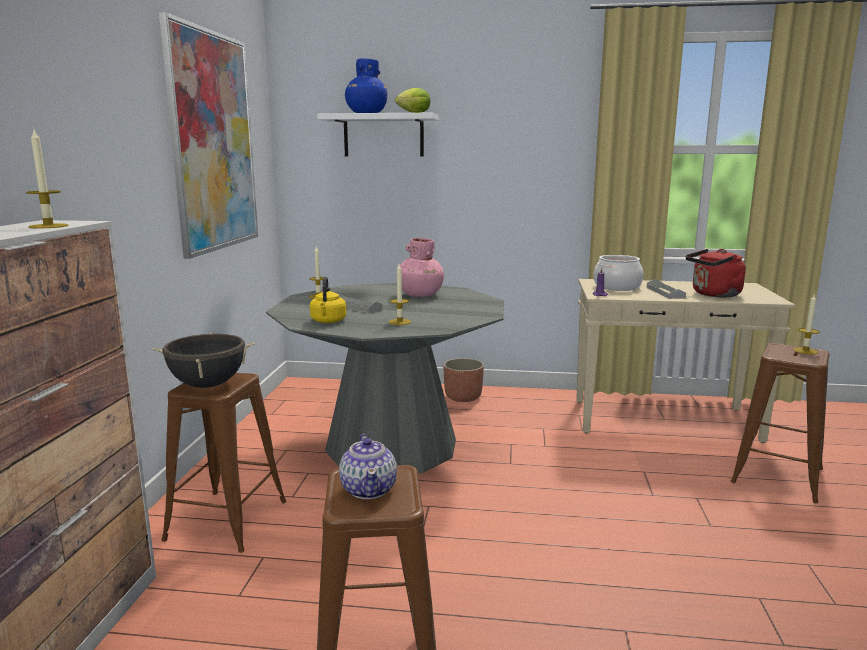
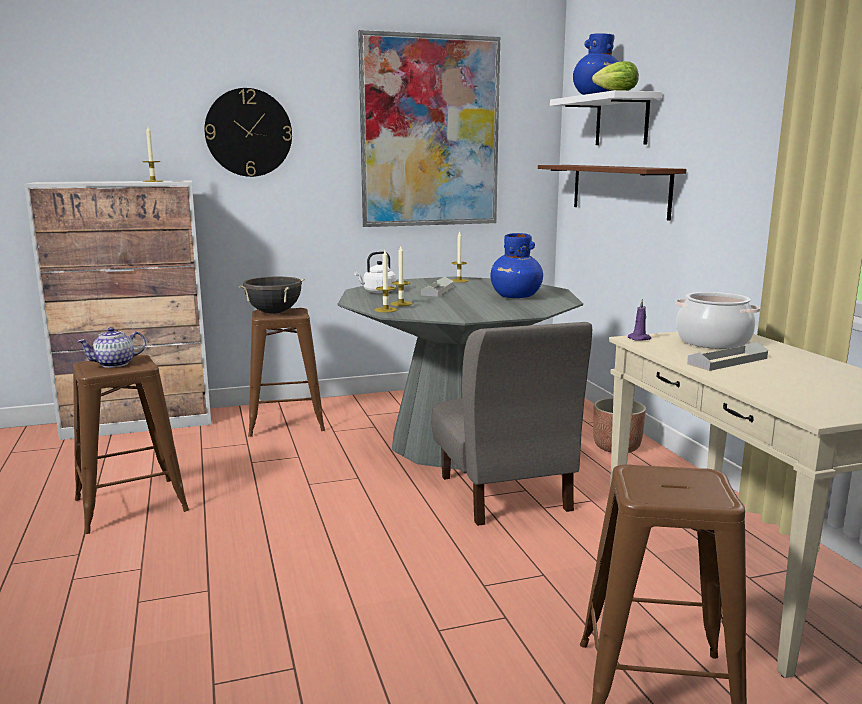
camera: 65 degrees right, 0 degrees up
(83, 141) = (248, 132): none -> wall clock
(328, 321) = (378, 292): yellow kettle -> white kettle
(387, 194) = (619, 189): none -> brown shelf
(419, 295) = (516, 297): pink vase -> blue vase
(511, 452) = (504, 493): none -> grey chair
(714, 295) = (776, 383): red kettle -> none
(805, 351) = (701, 492): candle -> candle (385, 310)

